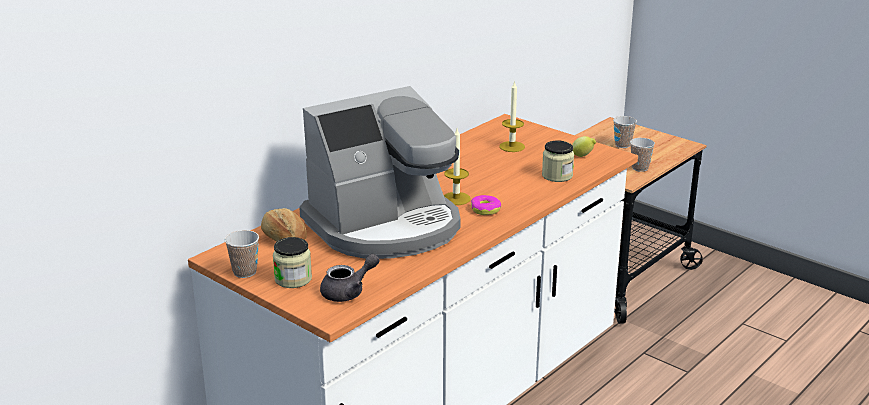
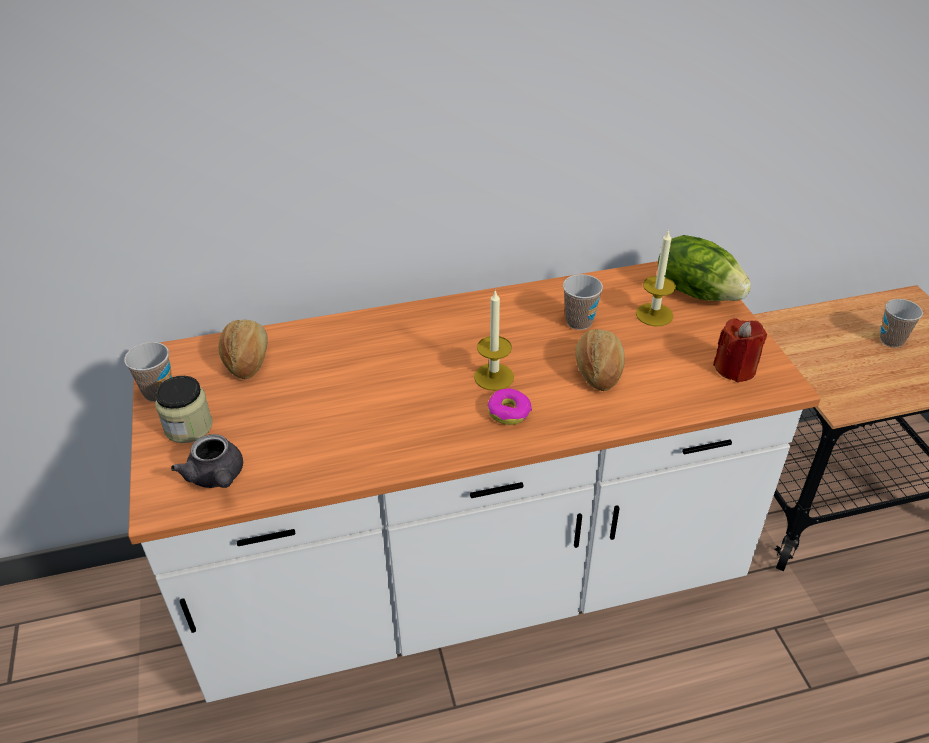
camera: 35 degrees right, 15 degrees up
(348, 292) = (217, 477): grey teapot -> grey teapot turned 60 degrees clockwise
(385, 226) = (367, 388): coffee machine -> none
(511, 178) = (598, 370): none -> bread
(523, 130) = (697, 291): none -> lettuce
(557, 175) = (663, 390): jar -> none
(583, 156) = (735, 368): lemon -> red candle
(640, 168) = (880, 390): cup -> cup (579, 322)

